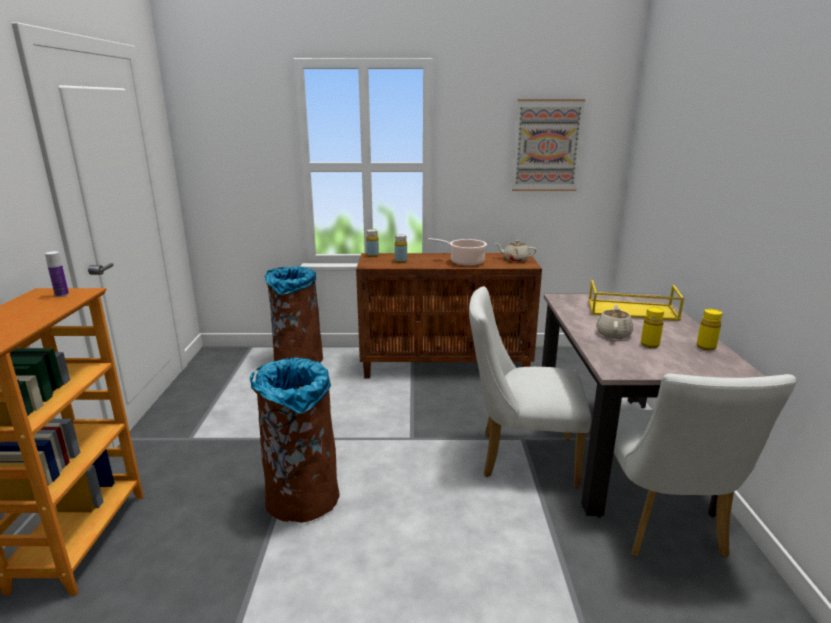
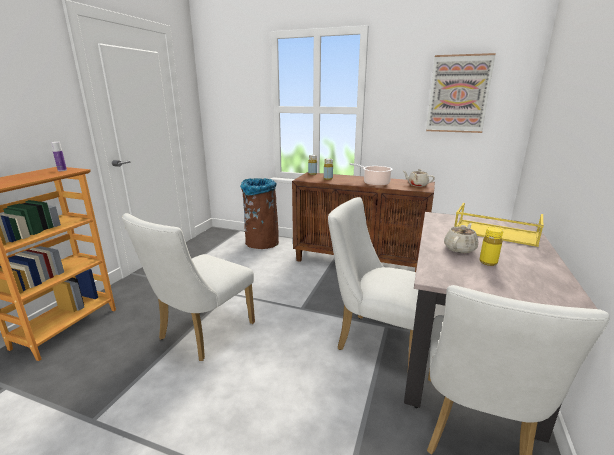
camera: 20 degrees right, 0 degrees up
(302, 499) = (202, 334): brown trash can -> white chair
(706, 347) = (547, 273): yellow bottle -> none

